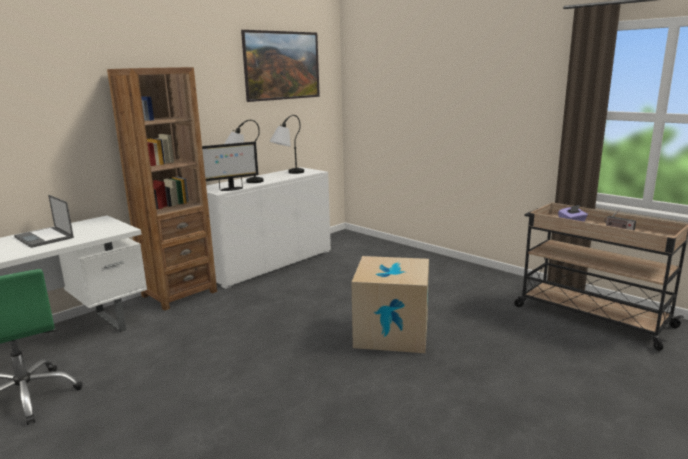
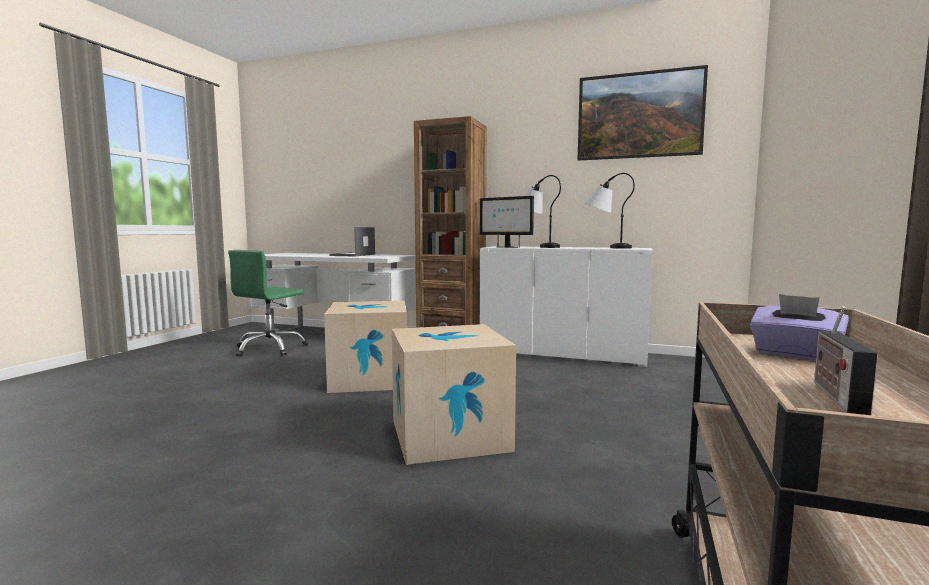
camera: 65 degrees right, 10 degrees down
(242, 345) = (369, 379): none -> cardboard box

